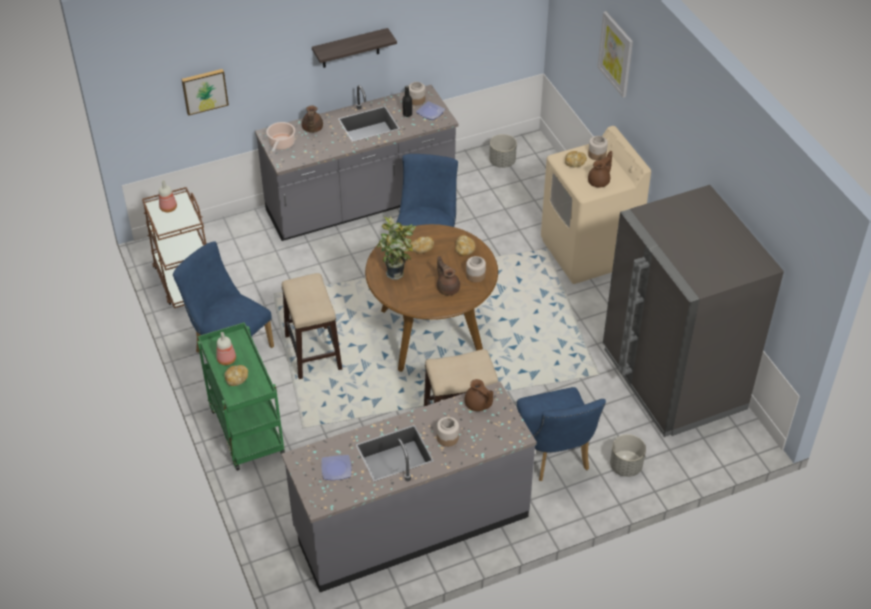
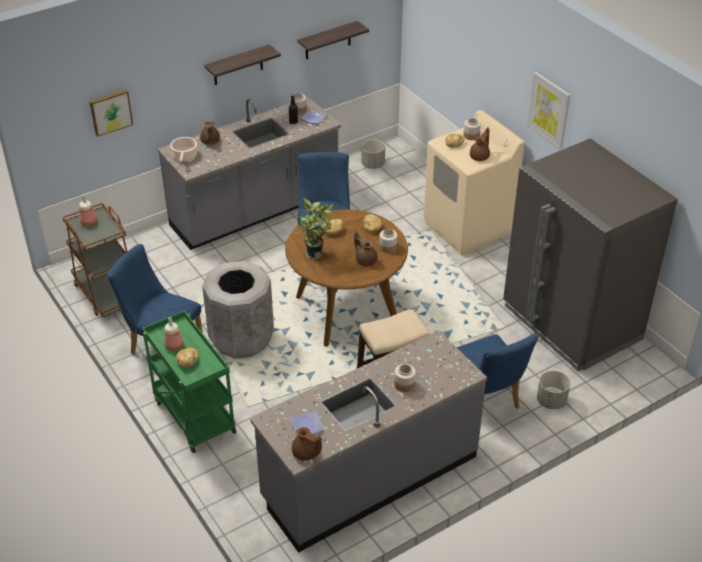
camera: 10 degrees left, 5 degrees down
(313, 352) = (241, 340): stool -> grey trash can
(457, 26) = (328, 41): none -> shelf
(478, 405) = (424, 352): brown teapot -> brown teapot (306, 453)
(616, 54) = (479, 44): picture -> picture (549, 110)

